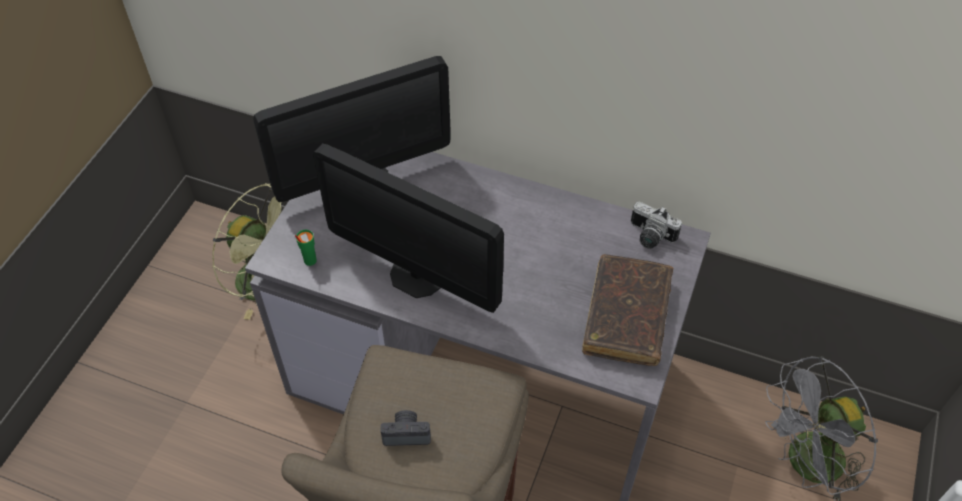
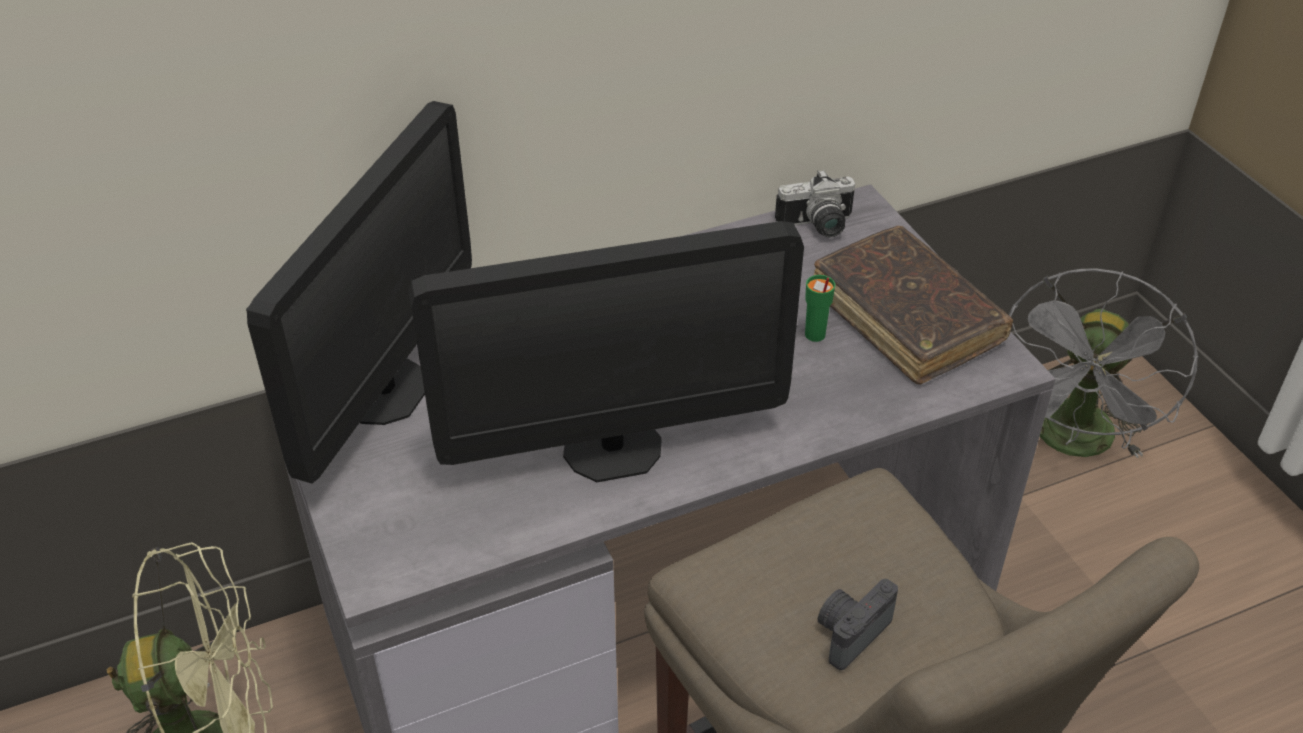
camera: 45 degrees left, 10 degrees down
(309, 260) = (437, 537): green cup -> green cup (814, 335)

